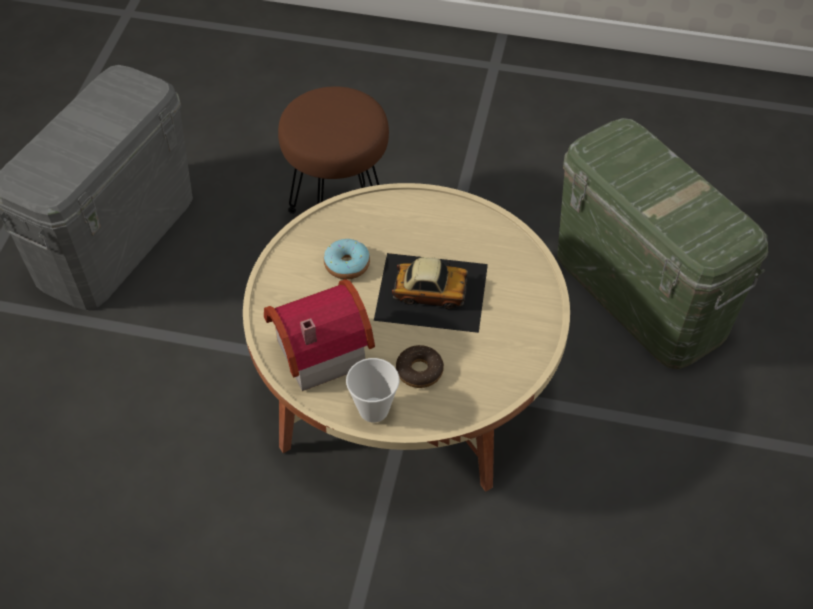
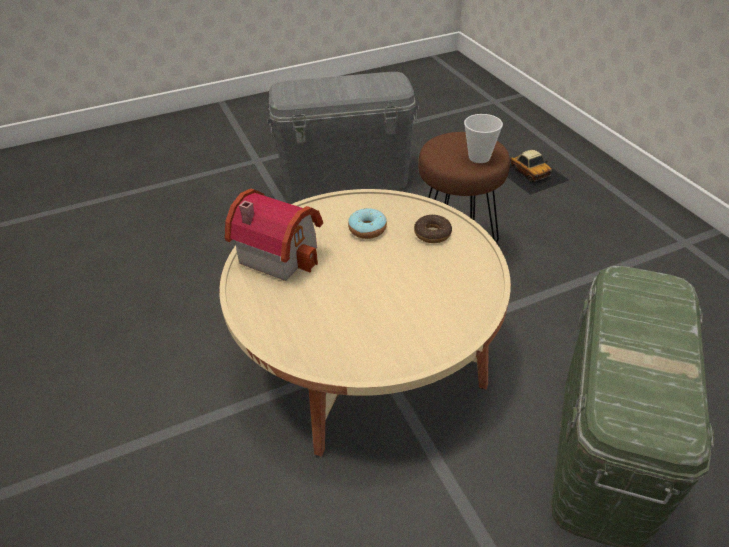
camera: 55 degrees right, 10 degrees down
(373, 409) = (251, 304): cup -> cup (479, 157)
(419, 371) = (309, 310): donut -> donut (432, 233)
(431, 291) = (388, 278): toy car -> toy car (530, 172)

